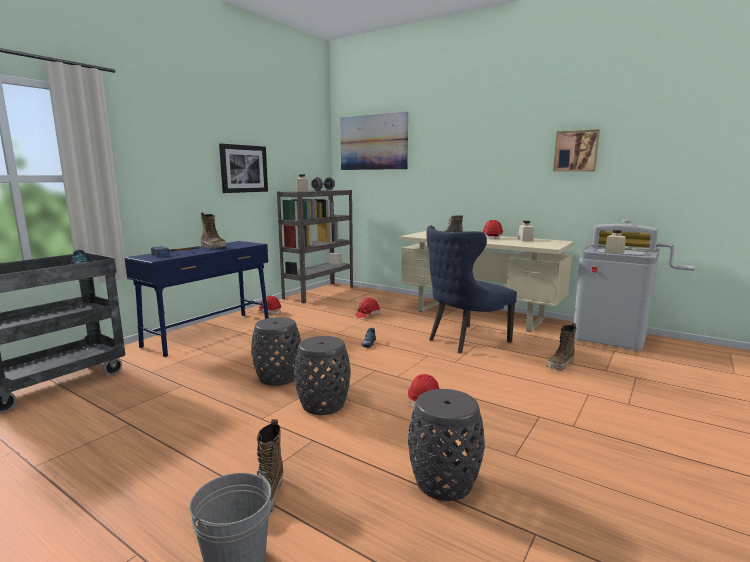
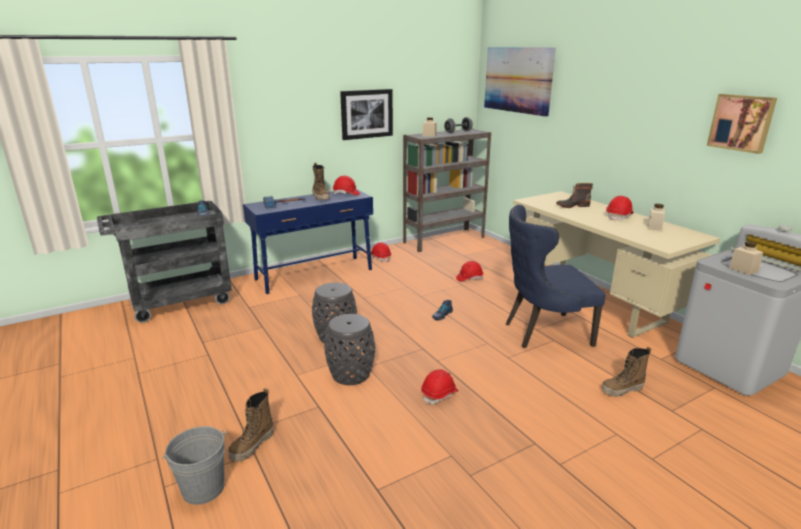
camera: 25 degrees right, 10 degrees up
(237, 244) = (346, 194): none -> red hard hat
(443, 482) = (386, 478): grey stool -> none

